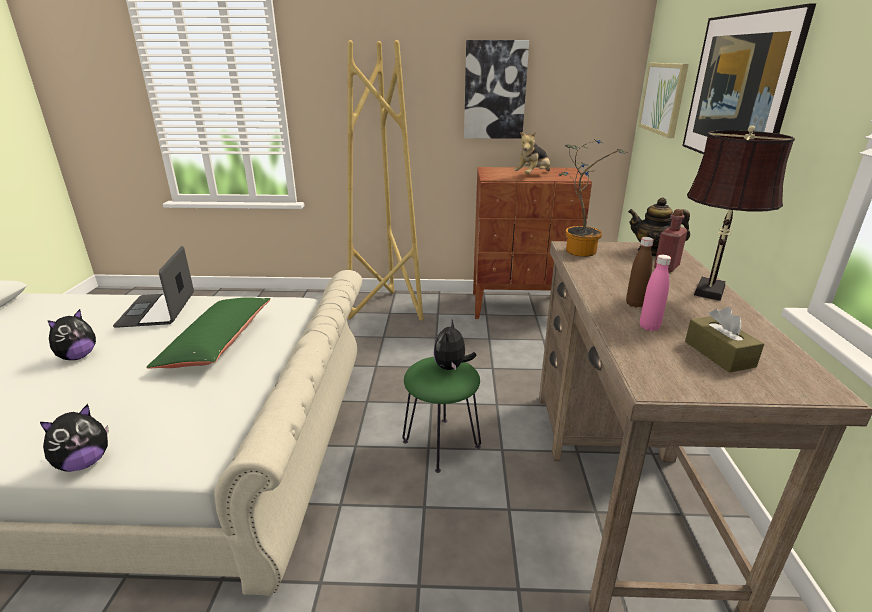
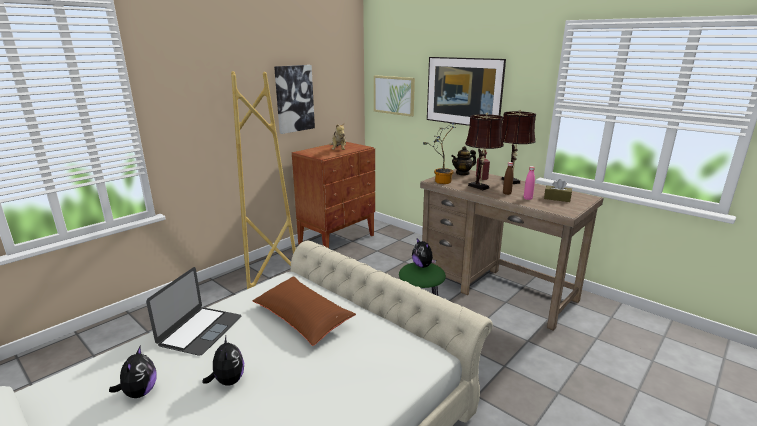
camera: 50 degrees left, 5 degrees down
(84, 463) = (391, 396): plush toy -> plush toy (139, 392)
(157, 310) = (200, 330): laptop -> laptop turned 105 degrees counterclockwise
(218, 343) = (302, 318): green pillow -> brown pillow
(615, 278) = (480, 187): none -> brown table lamp

